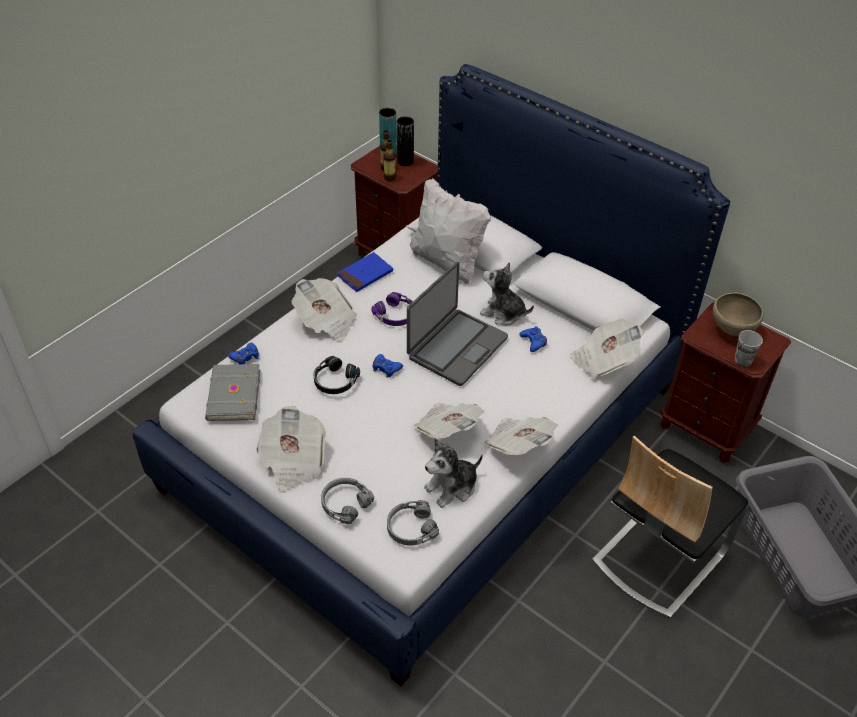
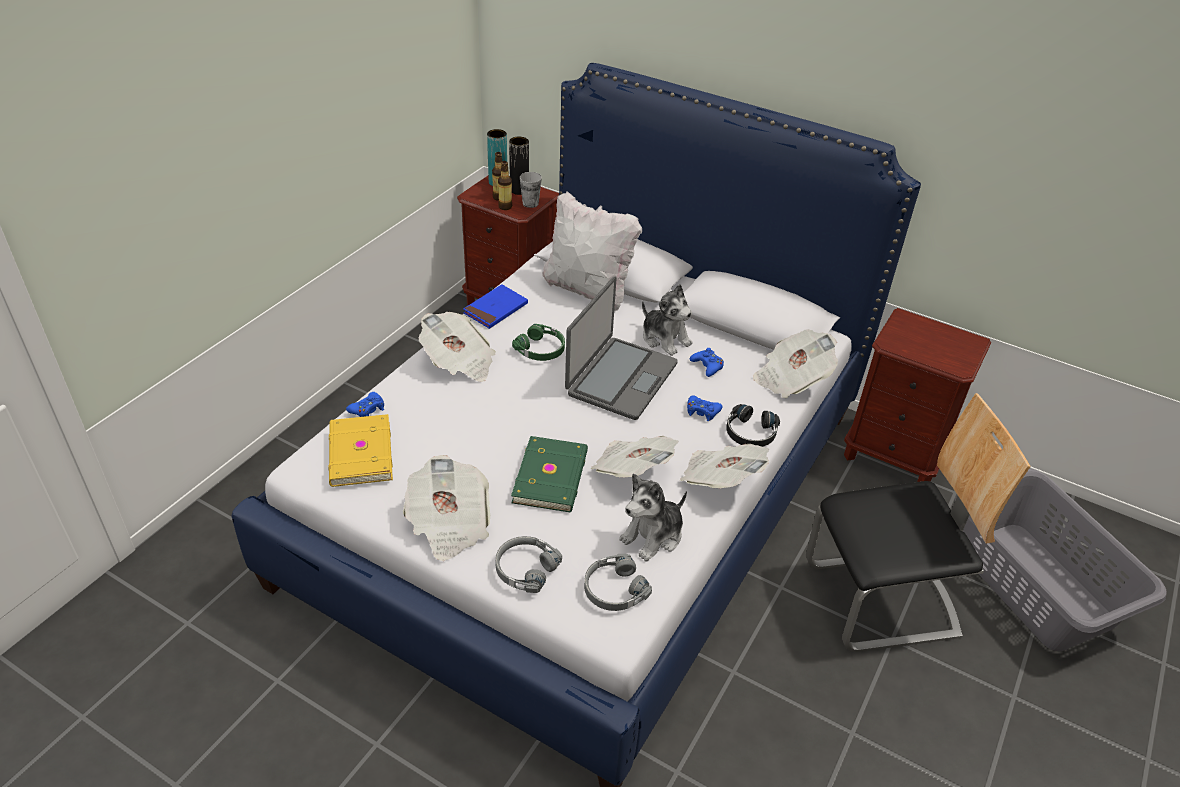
camera: 10 degrees left, 5 degrees down
(232, 395) = (359, 454): grey book -> yellow book
(335, 381) = (484, 427): black headphones -> black headphones (750, 433)
(382, 429) = (552, 477): none -> green book
(386, 368) = (542, 408): blue game controller -> blue game controller (702, 411)
(396, 315) = (541, 349): purple headphones -> green headphones
(503, 313) = (665, 339): plush toy -> plush toy turned 150 degrees counterclockwise
(659, 556) = (881, 600): chair -> chair turned 135 degrees counterclockwise
(731, 330) = (925, 334): brown bowl -> none
(743, 360) = (948, 364): cup -> cup (530, 203)

